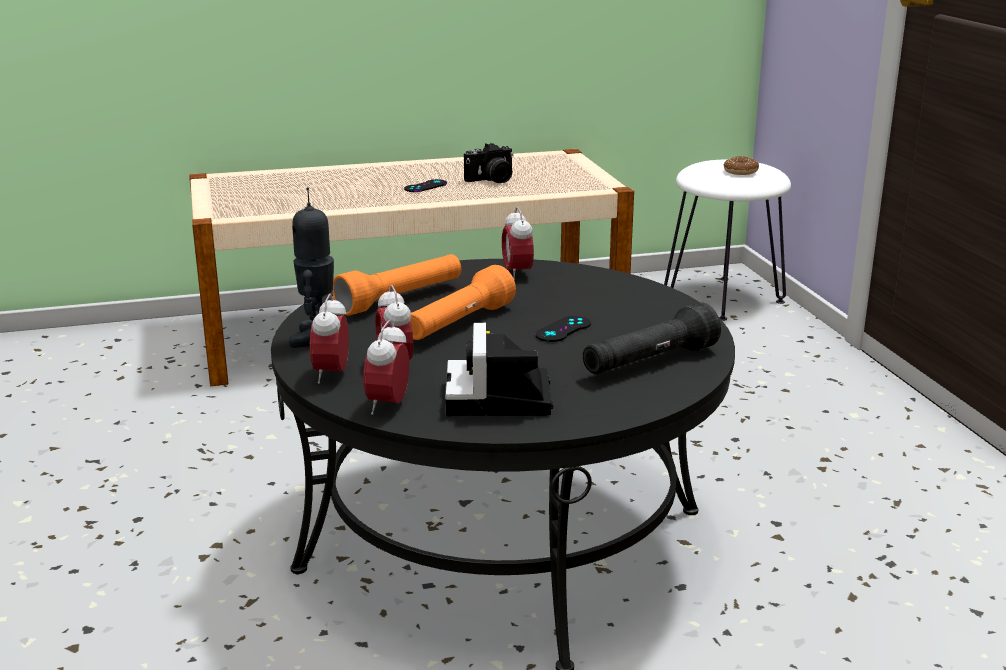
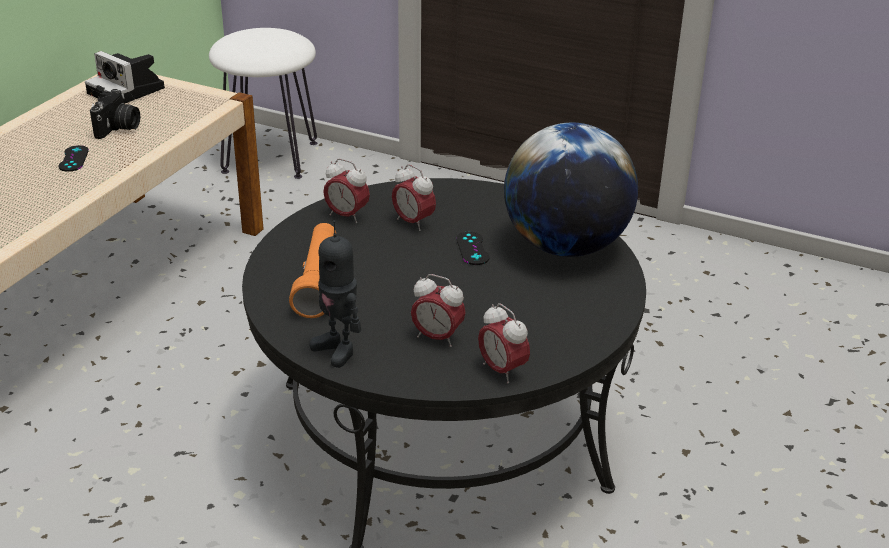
camera: 50 degrees left, 10 degrees up
(332, 375) = (417, 371): alarm clock -> alarm clock (413, 222)
(458, 324) = (404, 281): orange flashlight -> none
(499, 399) = (549, 324): camera -> camera (128, 91)
(649, 362) = (566, 247): black flashlight -> globe
(740, 172) = (274, 43): donut -> none

